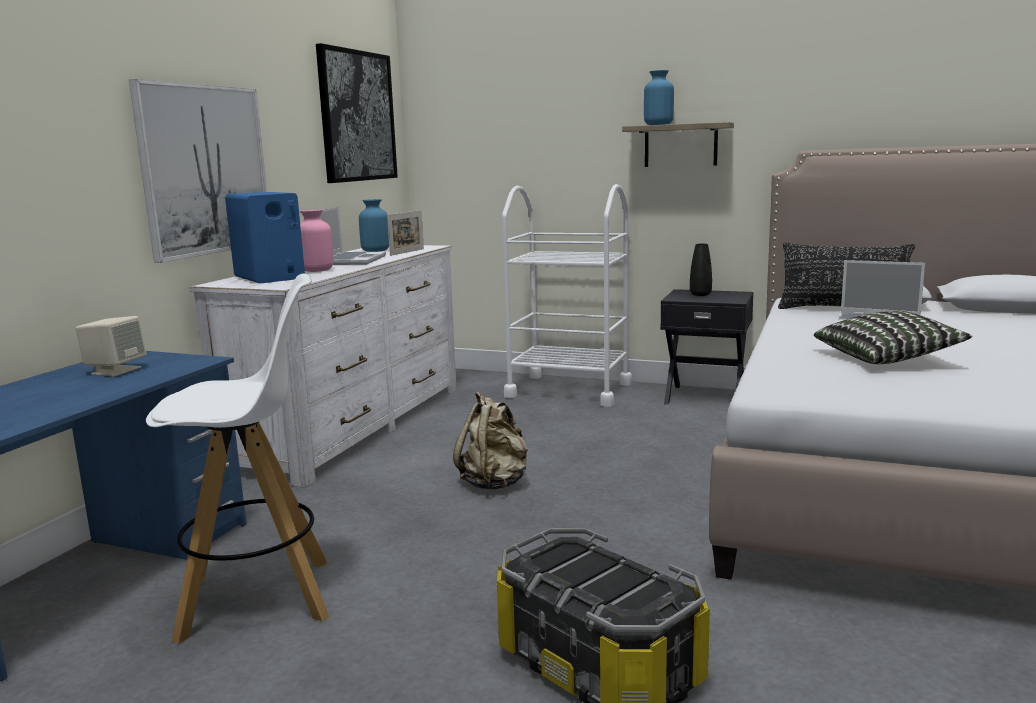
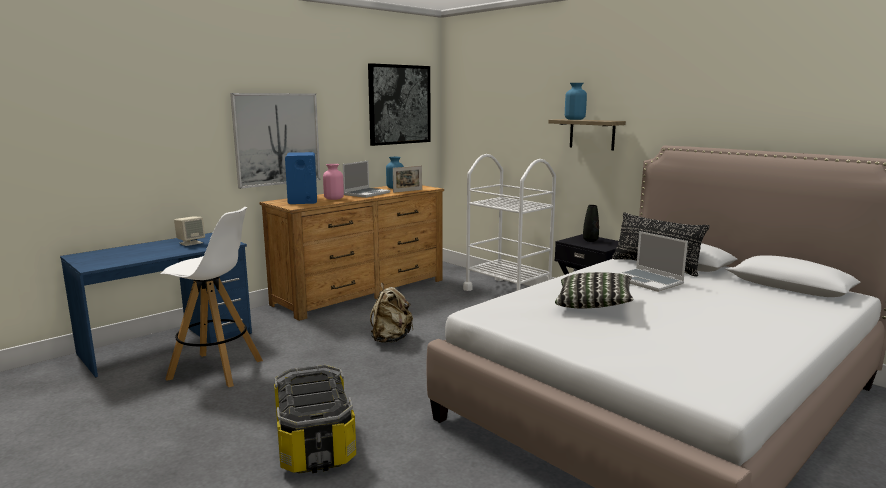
camera: 25 degrees right, 0 degrees up
(353, 427) = (361, 292): white dresser -> brown dresser

